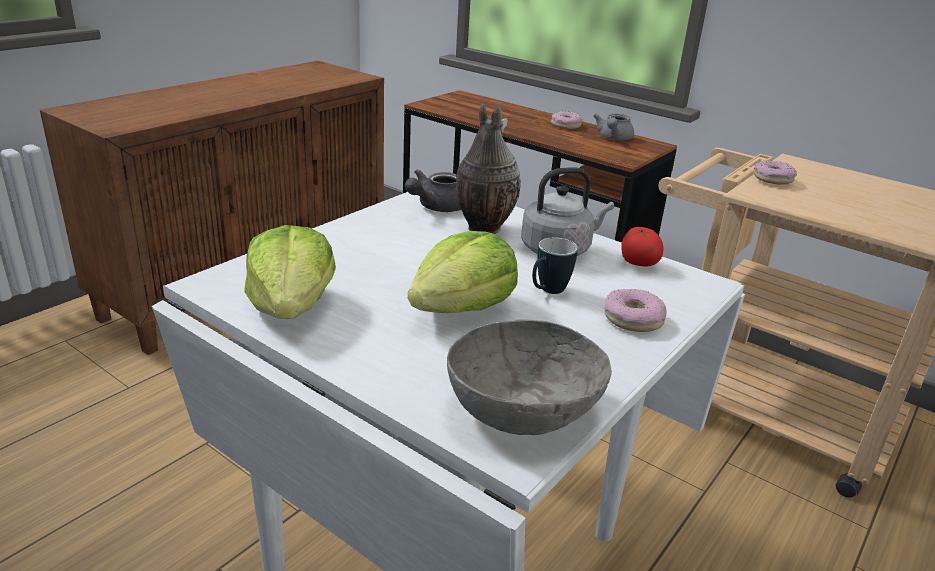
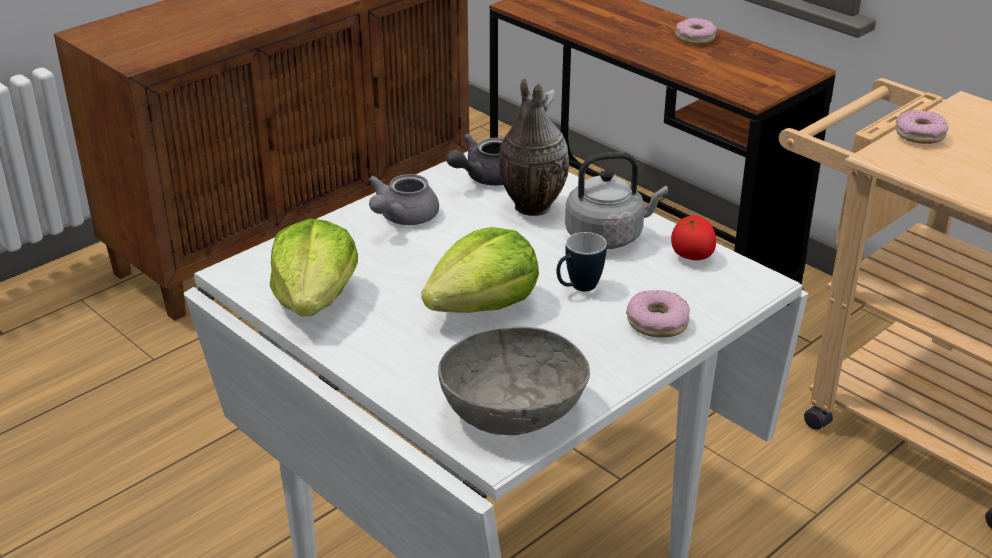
camera: 10 degrees right, 5 degrees up
(613, 138) = (751, 59): grey teapot -> grey teapot (402, 218)

